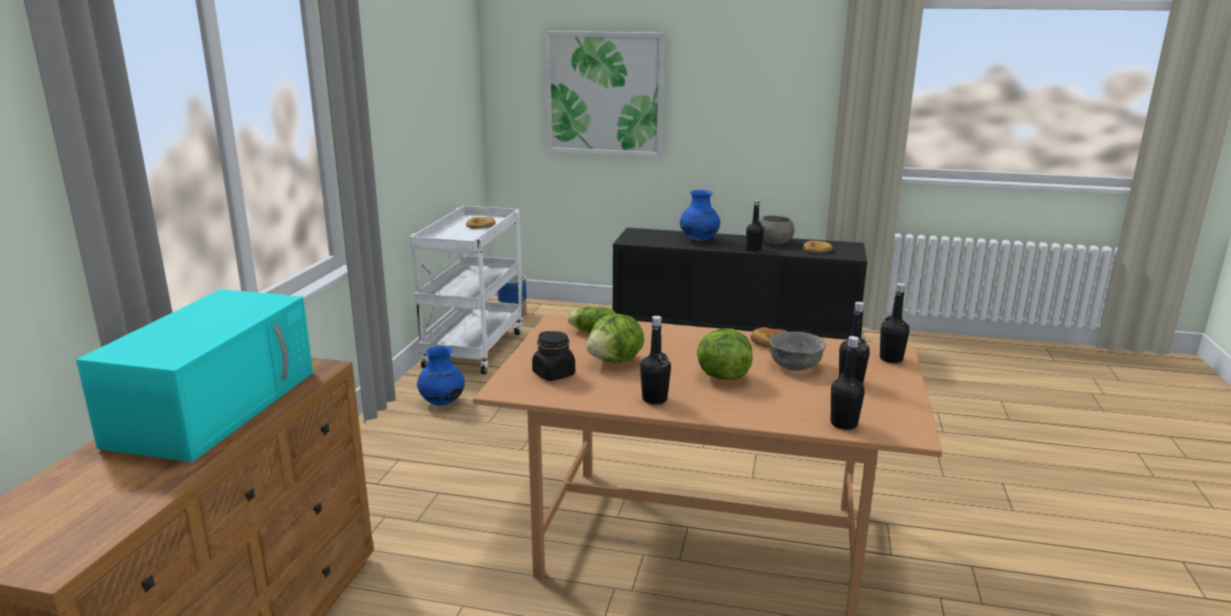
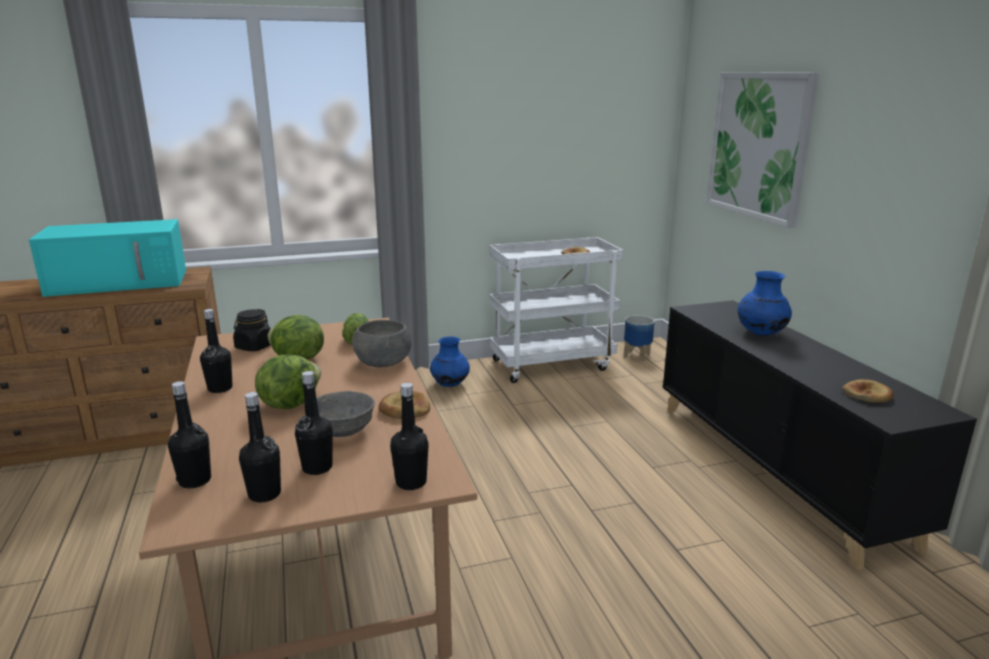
camera: 60 degrees right, 0 degrees up
(753, 250) = (784, 363): black bottle -> black bottle (264, 494)
(774, 242) = (840, 367): grey bowl -> grey bowl (383, 362)

